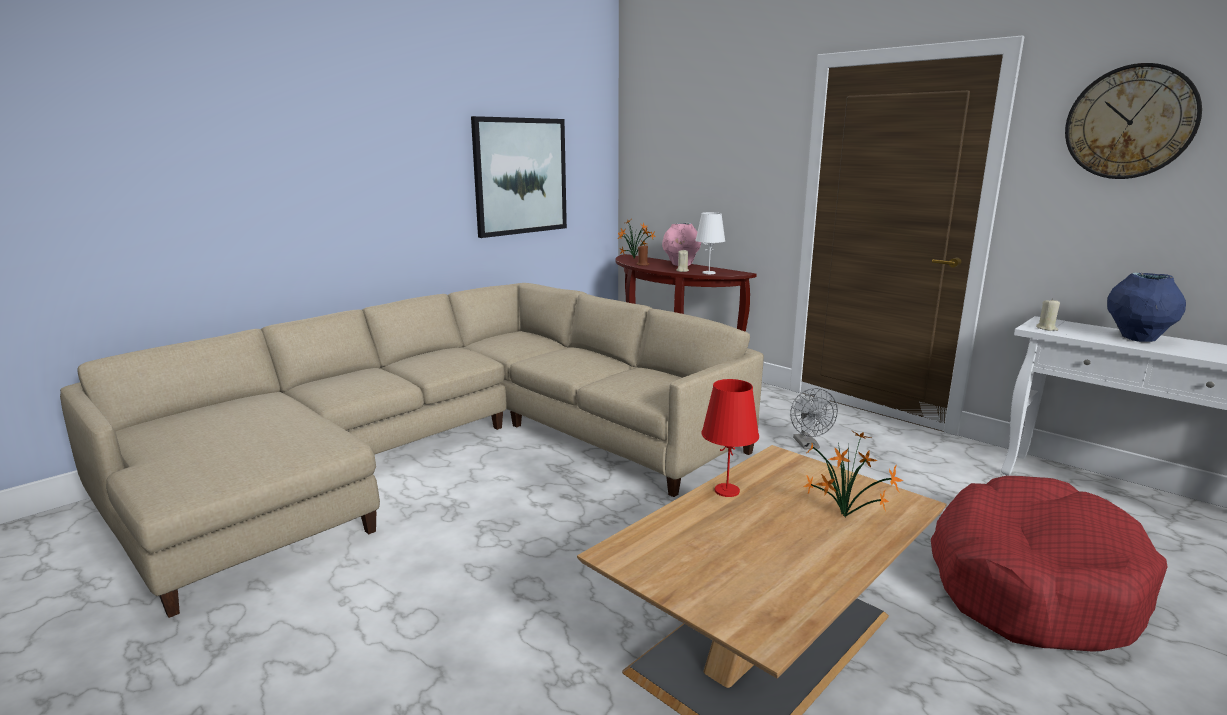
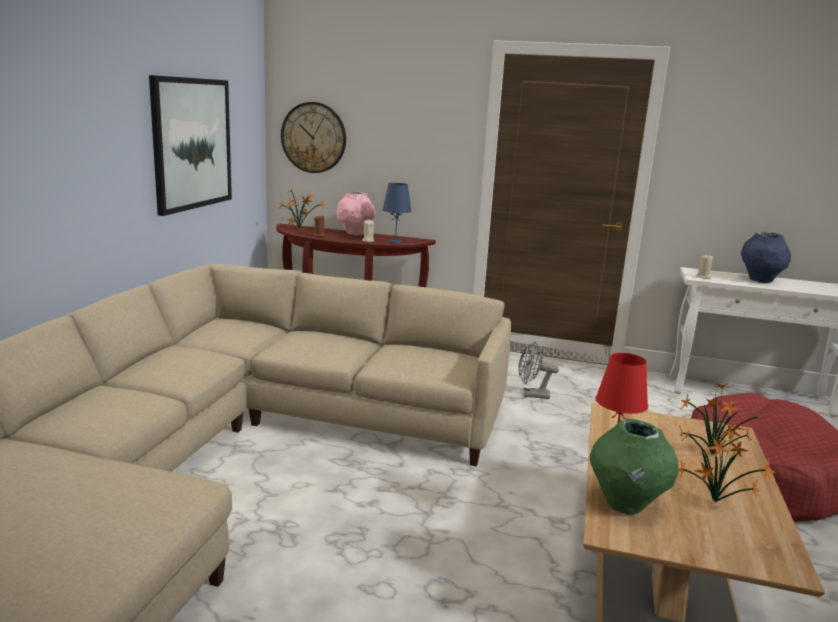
camera: 30 degrees left, 0 degrees up
(668, 536) = (625, 504): none -> green vase
(708, 273) = (395, 242): white table lamp -> blue table lamp
(774, 561) = (716, 503): none -> potted plant
(808, 445) = (532, 395): grey fan -> grey fan turned 135 degrees clockwise
(1130, 122) = (745, 121): wall clock -> wall clock (313, 137)

